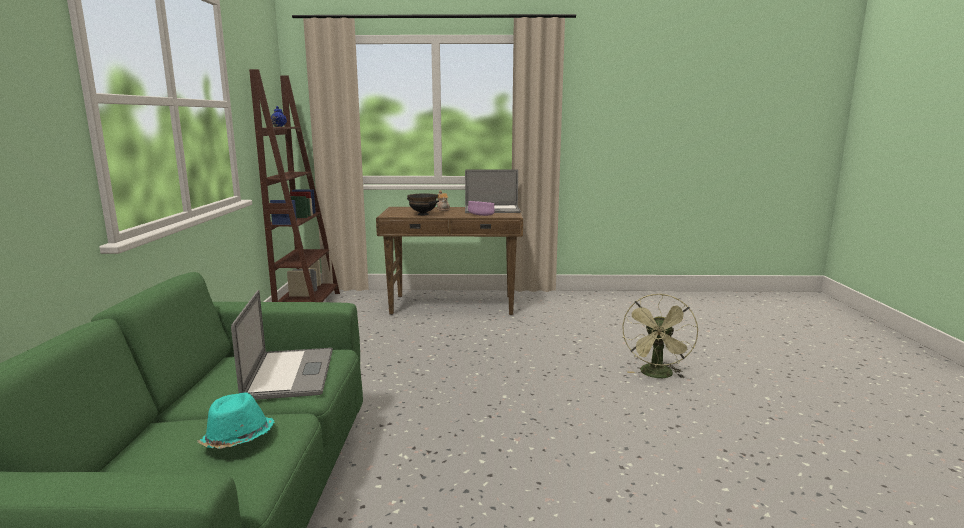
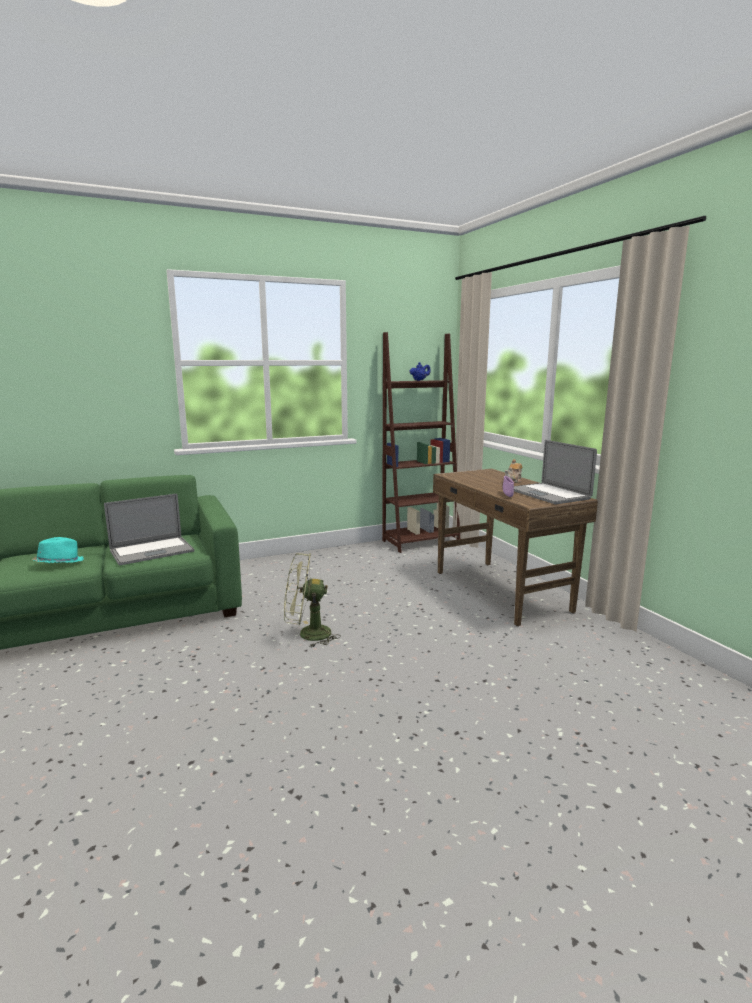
camera: 65 degrees right, 0 degrees up
(423, 214) = (472, 480): black bowl -> none
(657, 375) = (436, 763): green fan -> green fan (307, 635)

